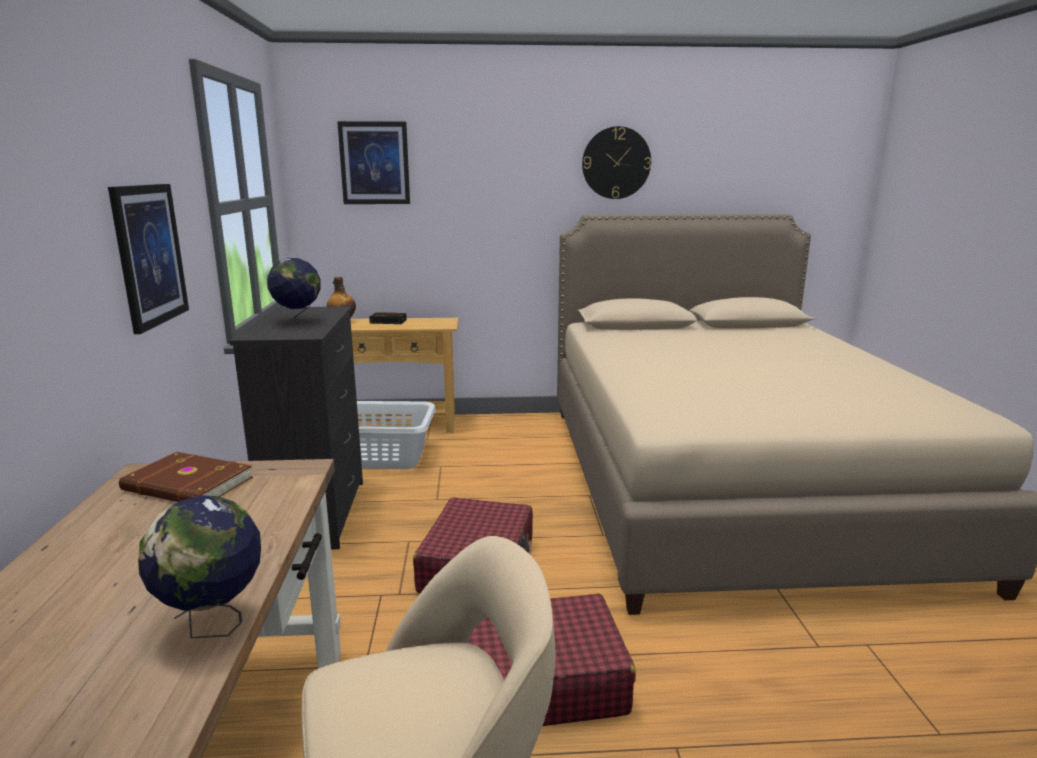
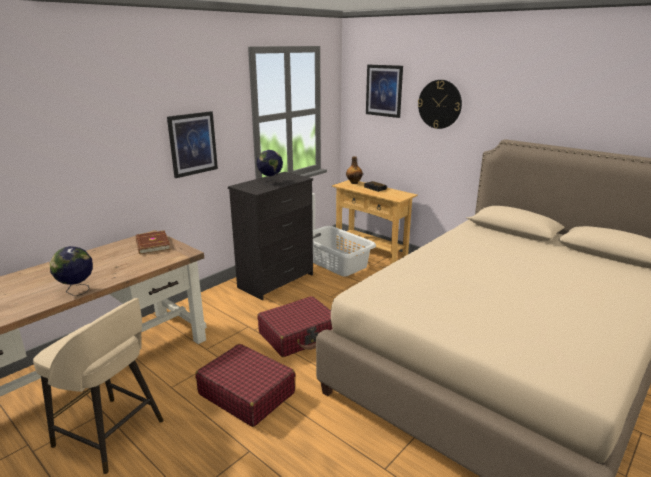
camera: 45 degrees right, 5 degrees up
(616, 163) = (539, 102): wall clock -> wall clock (439, 104)

